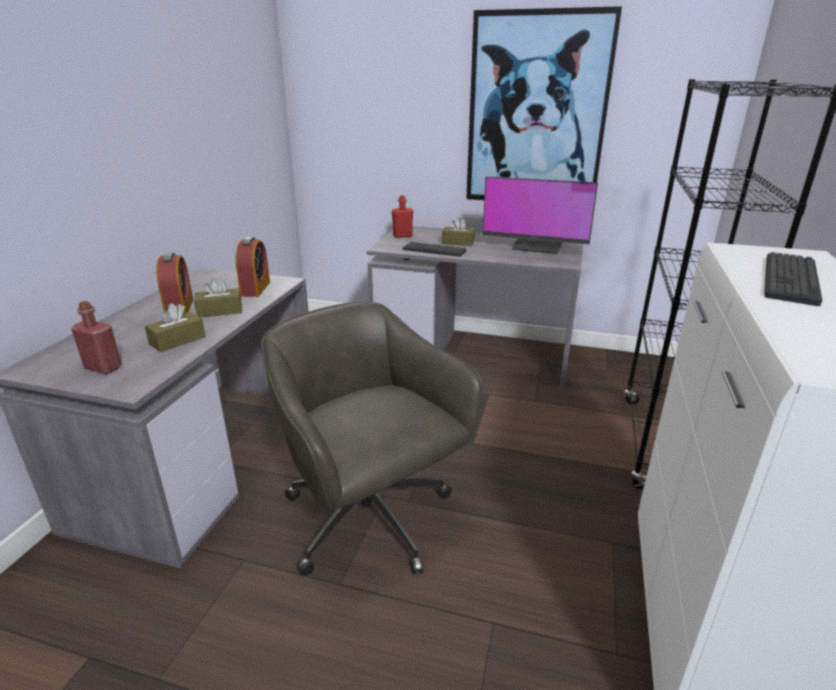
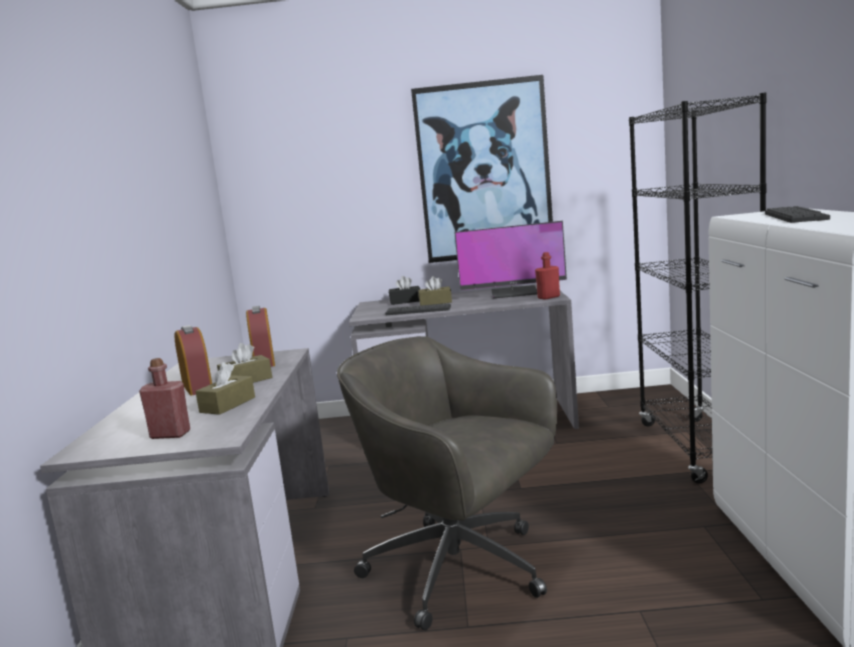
camera: 15 degrees left, 15 degrees down
(402, 236) = (373, 307): red bottle -> red bottle (548, 297)
(435, 234) = (405, 301): none -> black tissue box

